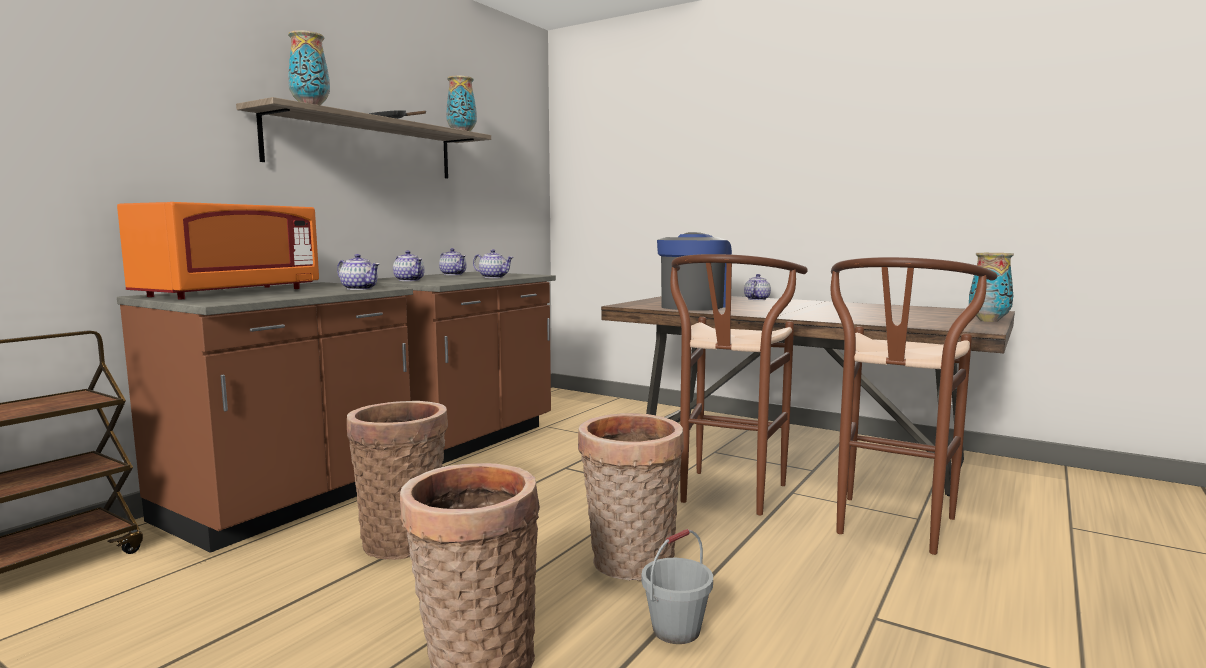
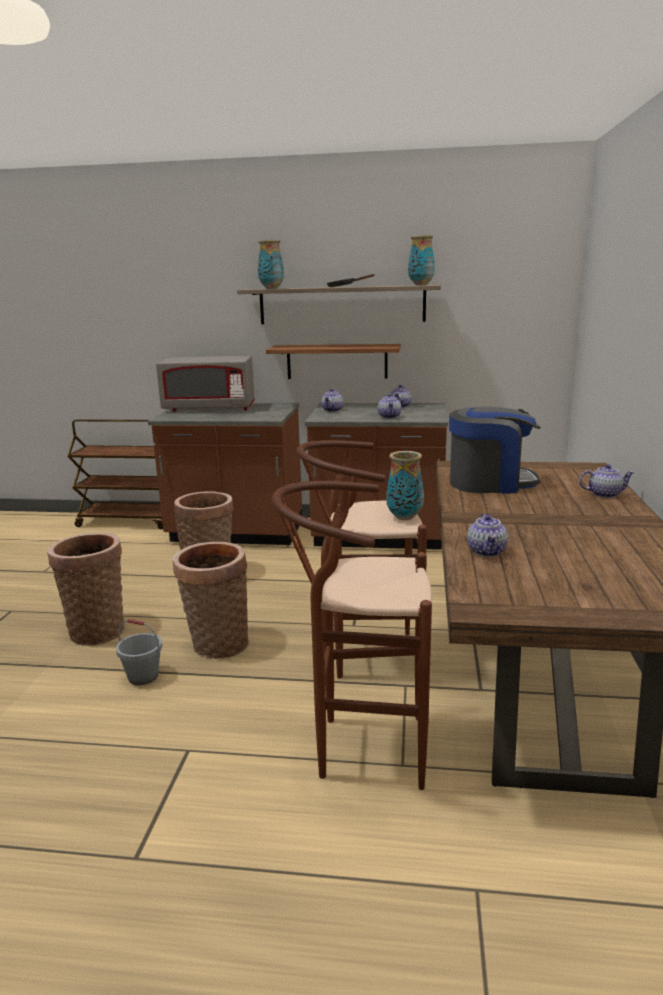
camera: 65 degrees right, 10 degrees up
(230, 293) = (210, 408): orange microwave -> grey microwave
(360, 289) = (258, 416): teapot -> teapot (487, 551)
(362, 223) = (337, 361): none -> shelf
(988, 320) = (586, 614): vase -> vase (405, 517)

